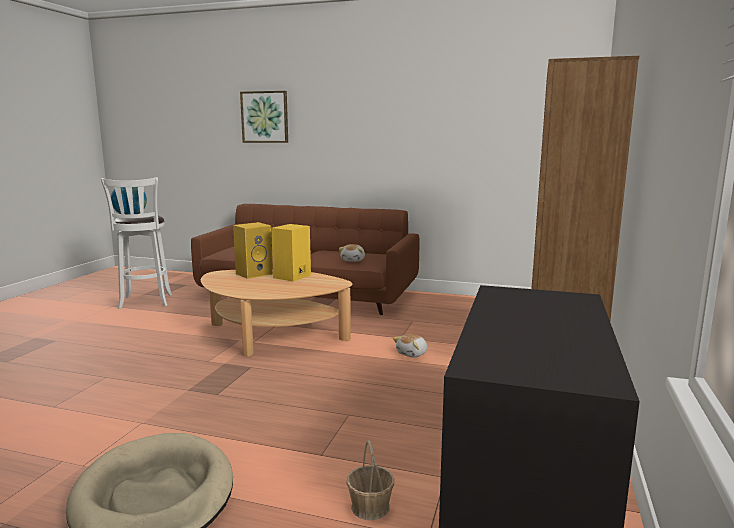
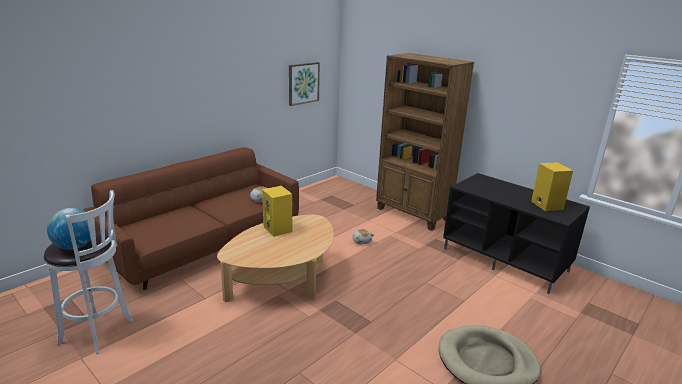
camera: 65 degrees left, 10 degrees up
(254, 273) = (250, 241): yellow speaker -> yellow speaker (546, 205)
(265, 117) = (101, 85): picture -> picture (303, 83)
(370, 507) = (511, 299): basket -> none

